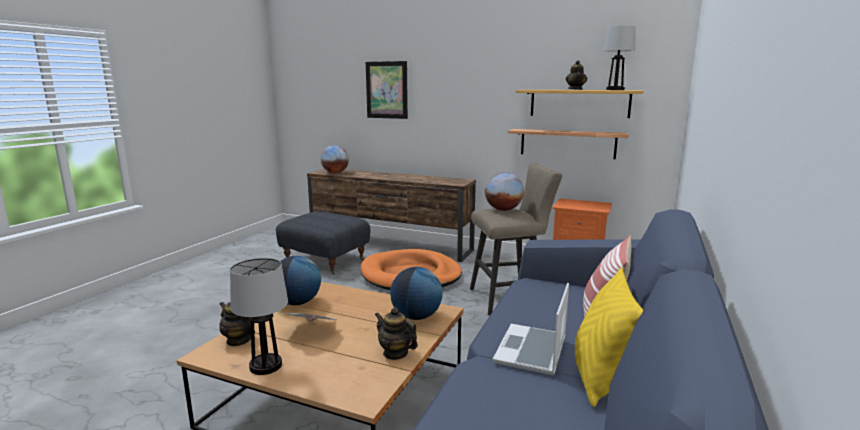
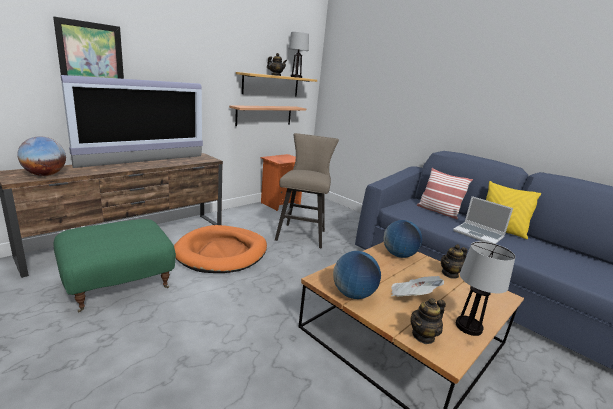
camera: 70 degrees left, 5 degrees up
(326, 261) = (119, 283): grey ottoman -> green ottoman
(407, 176) = (144, 161): none -> television
(503, 210) = (305, 172): globe -> none

